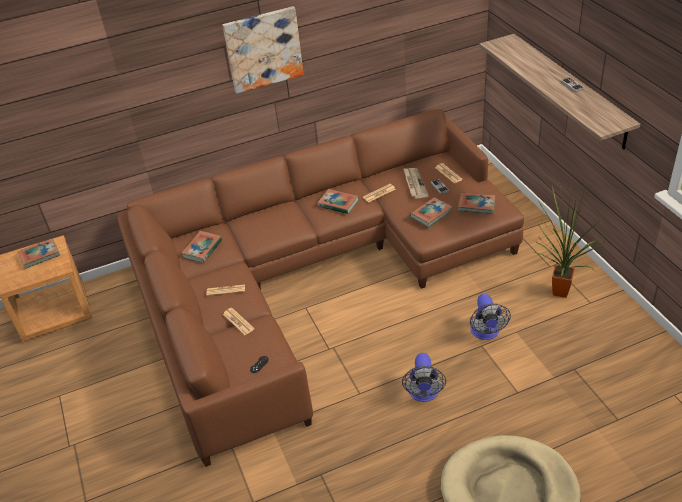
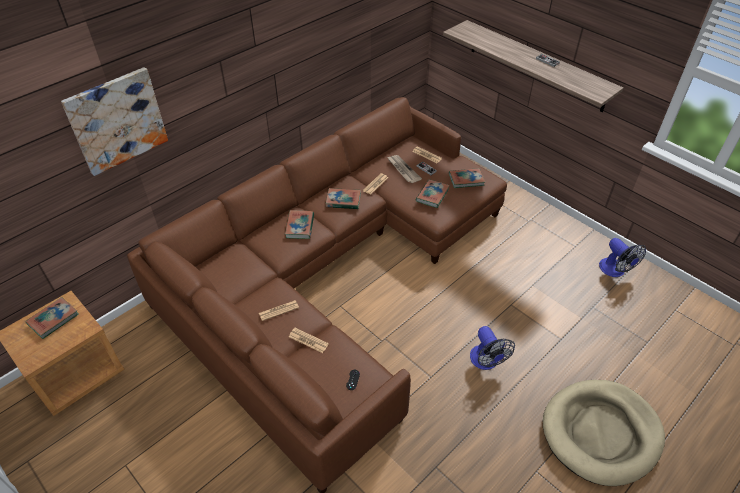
camera: 25 degrees left, 5 degrees up
(202, 249) = (232, 273): book -> book (300, 226)
(263, 49) = (256, 59): picture -> picture (117, 120)
(486, 333) = (509, 292): fan -> fan (615, 271)
(559, 294) = (548, 244): potted plant -> none

